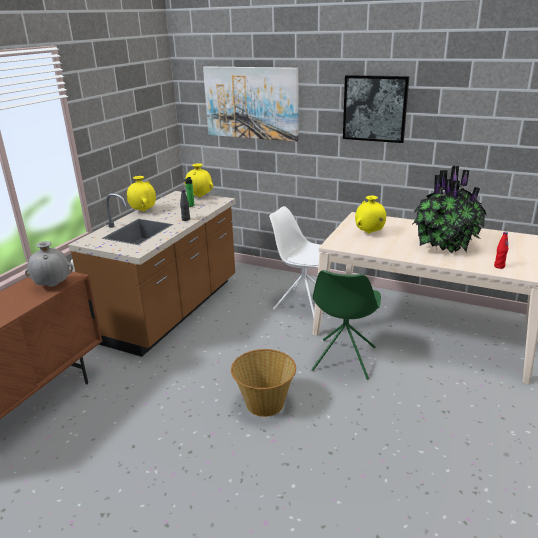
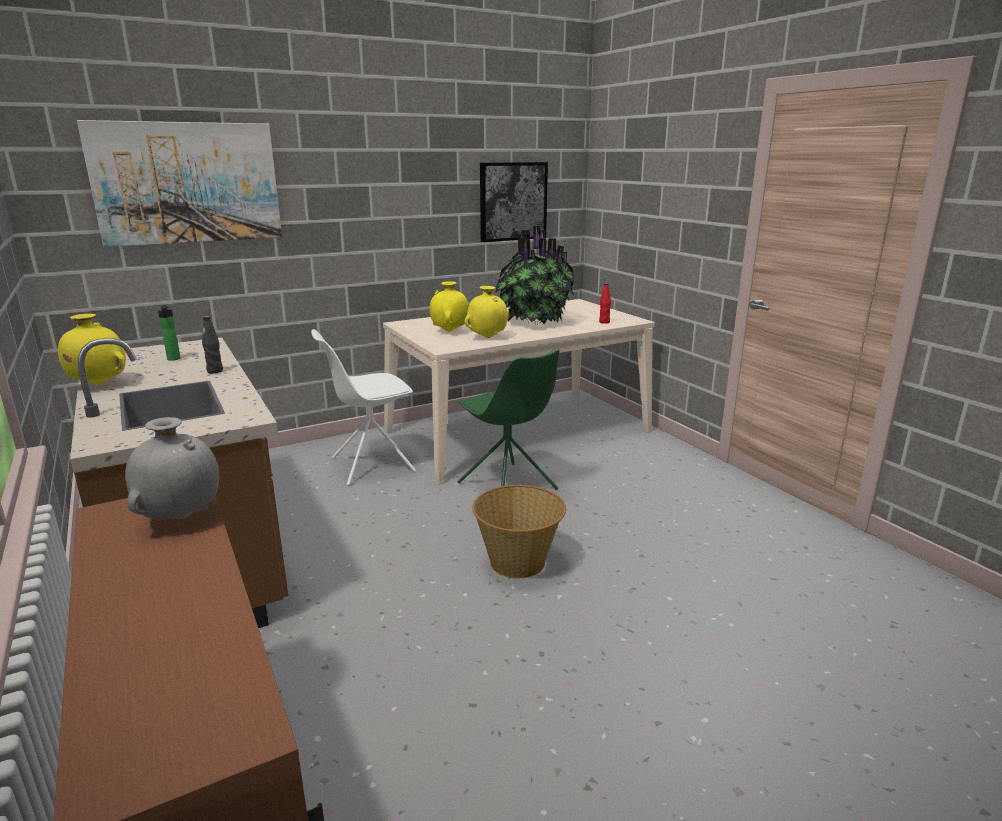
camera: 55 degrees left, 5 degrees down
(200, 196) = (157, 348): yellow vase -> yellow vase (487, 337)
(375, 108) = (386, 179): picture -> picture (512, 201)

